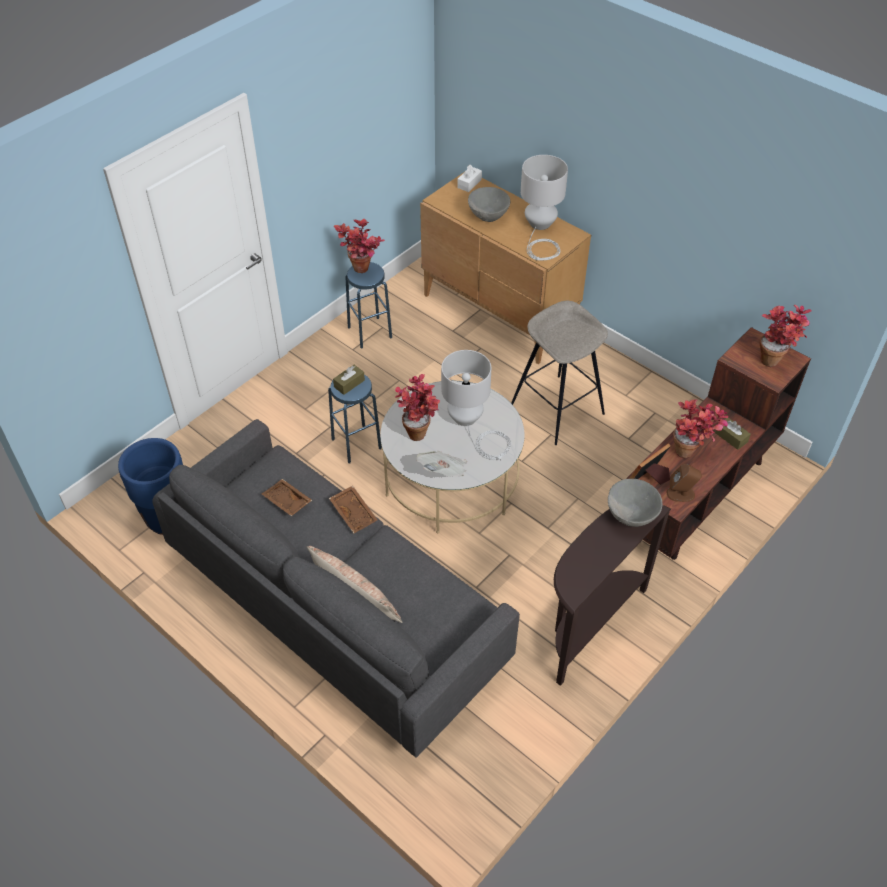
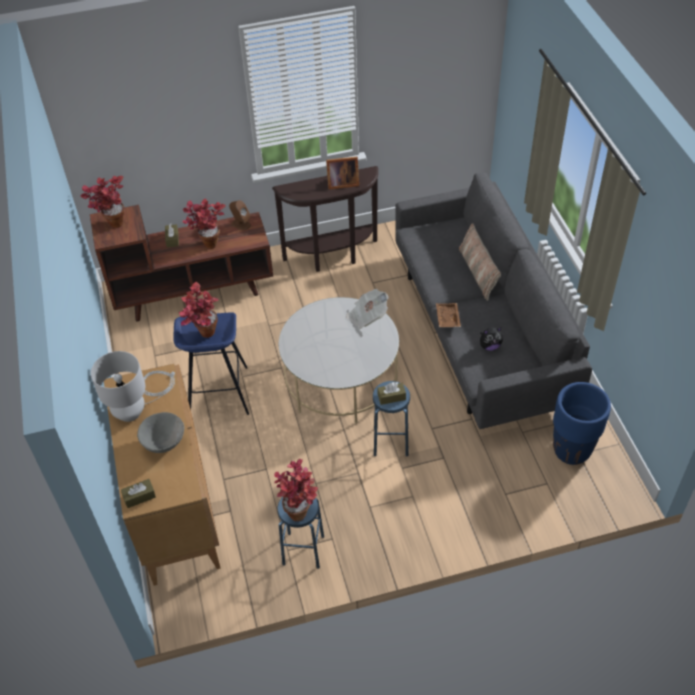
camera: 145 degrees left, 0 degrees up
(286, 502) = (489, 346): brown tray -> plush toy
(418, 430) = (361, 353): potted plant -> potted plant (203, 335)
(469, 183) = (139, 496): white tissue box -> brown tissue box
(475, 428) = (320, 335): grey table lamp -> none
(557, 409) = (218, 393): grey stool -> blue stool
(631, 516) = (299, 191): grey bowl -> none
(648, 479) = (250, 239): picture frame -> picture frame (341, 183)

